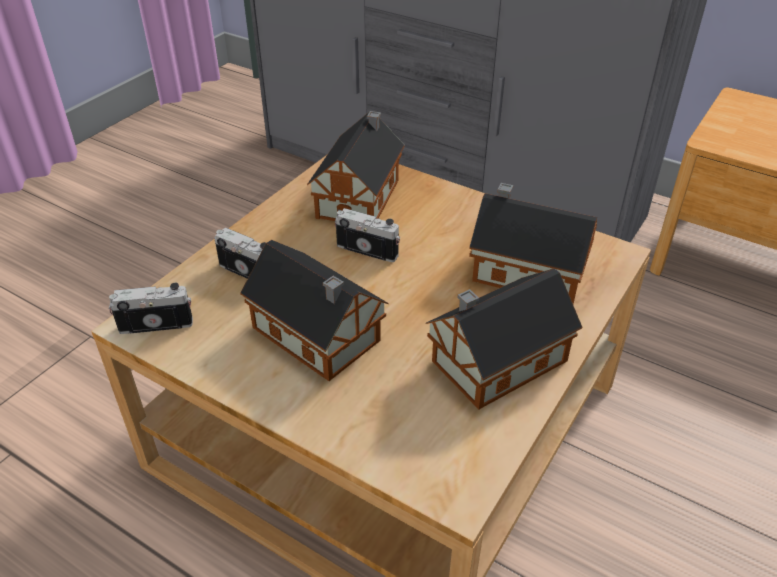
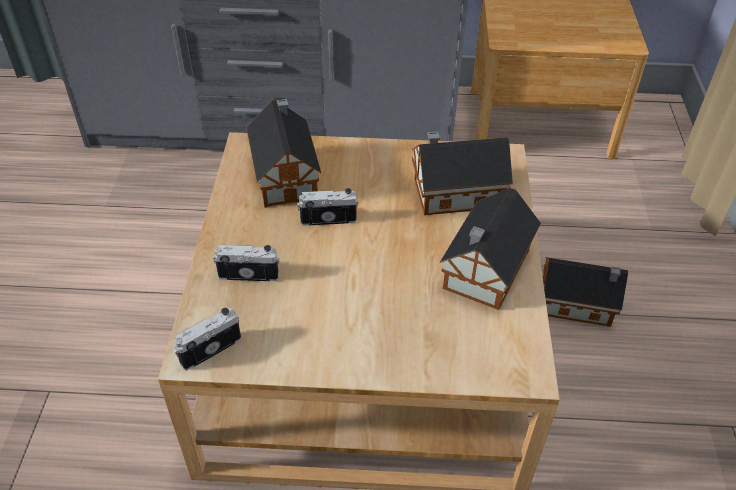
camera: 30 degrees left, 5 degrees up
(319, 337) = (348, 305): toy house -> toy house (579, 304)

